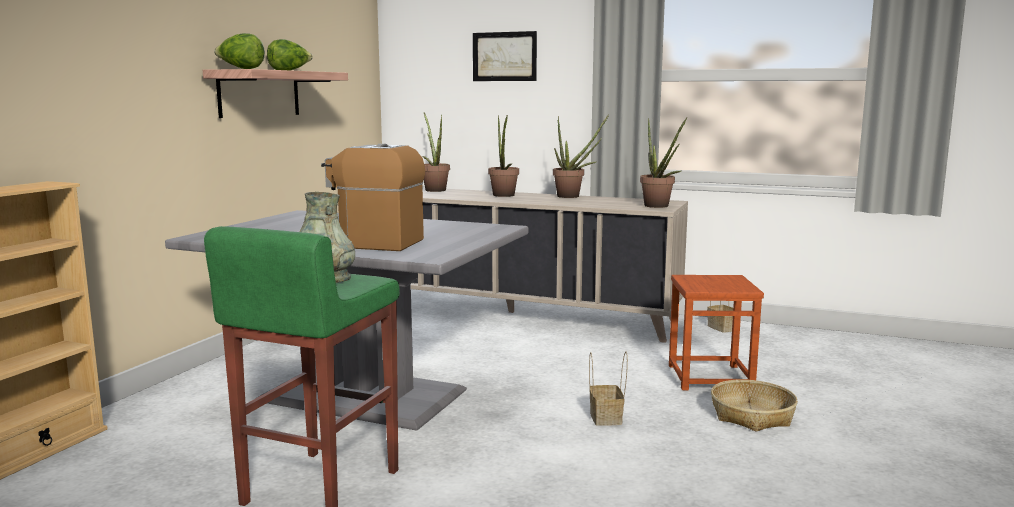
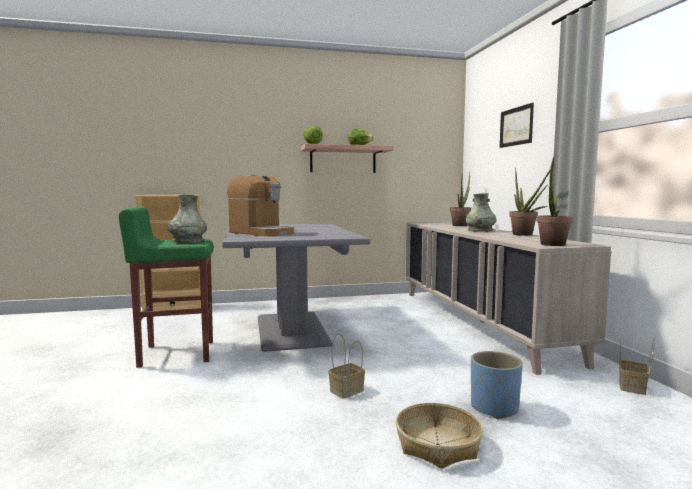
camera: 55 degrees right, 5 degrees down
(366, 243) = (261, 233): coffee machine -> coffee machine turned 150 degrees clockwise
(504, 196) = (480, 230): potted plant -> grey vase
(710, 377) = (494, 408): brown stool -> blue planter

